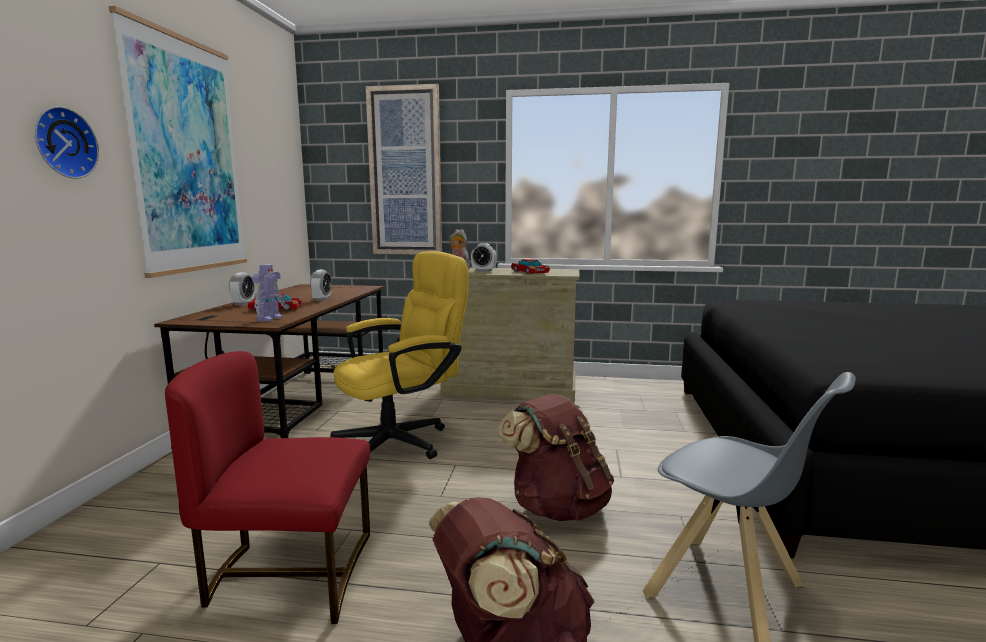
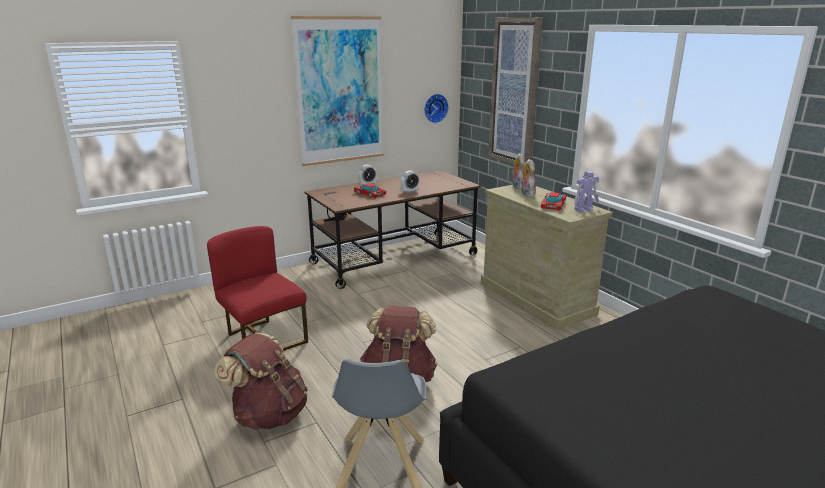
camera: 50 degrees right, 10 degrees up
(63, 143) = (258, 98): wall clock -> wall clock (435, 108)
(270, 318) = (348, 202): toy robot -> toy robot (584, 209)
(402, 440) = (403, 303): yellow office chair -> none
(483, 271) = (526, 194): alarm clock -> plush toy

